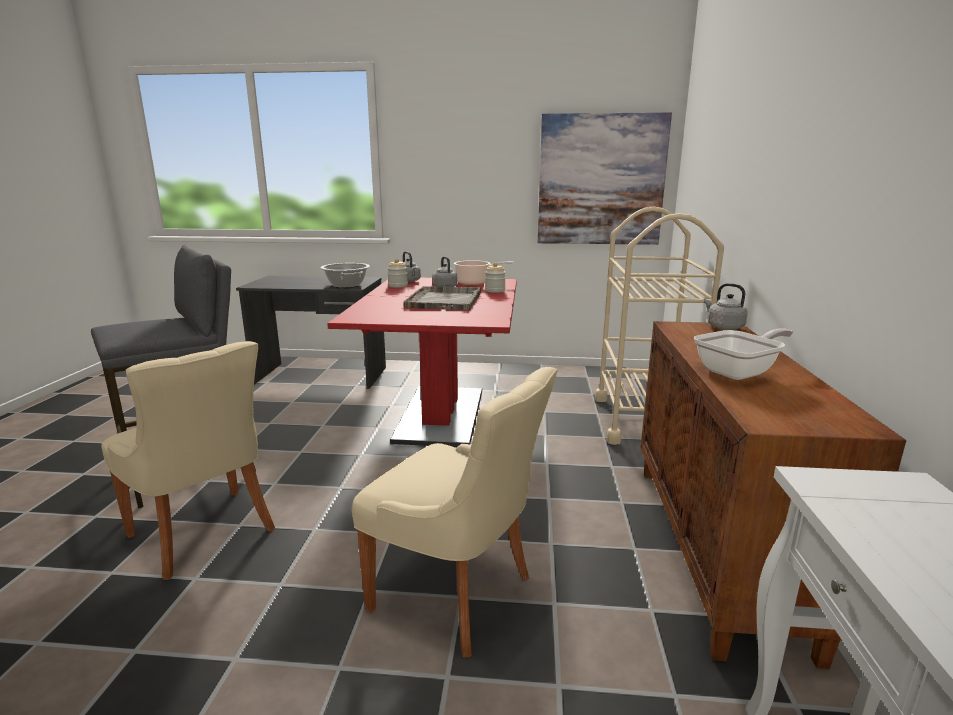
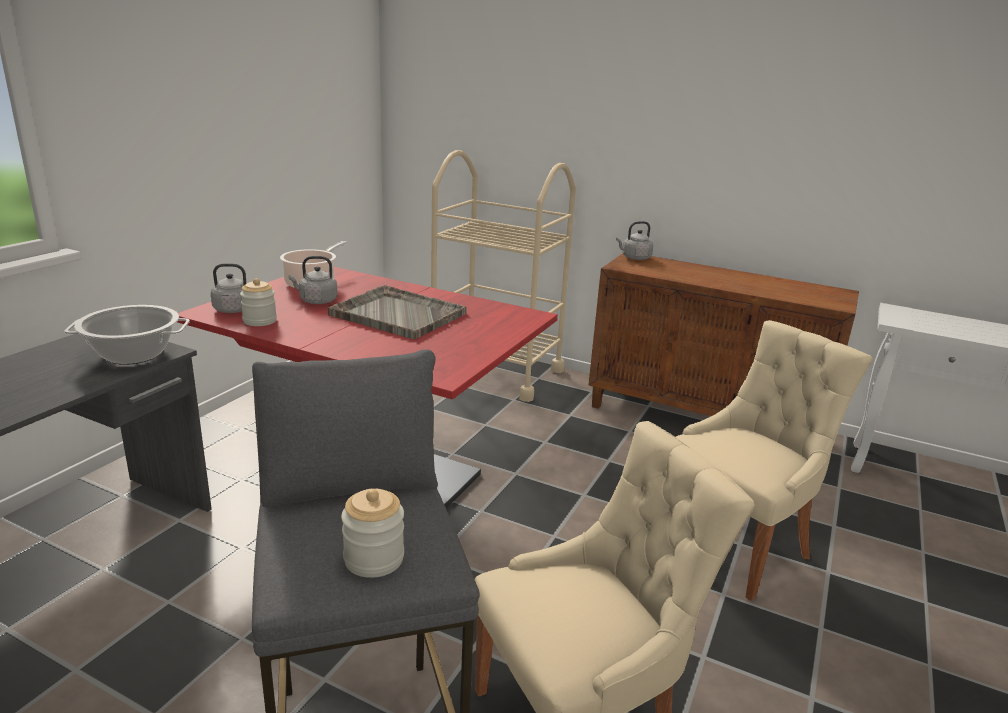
camera: 70 degrees left, 5 degrees up
(495, 290) = (377, 285): jar -> jar (374, 559)
(601, 180) = (325, 114): picture -> none
(740, 372) = (747, 285): frying pan -> none

